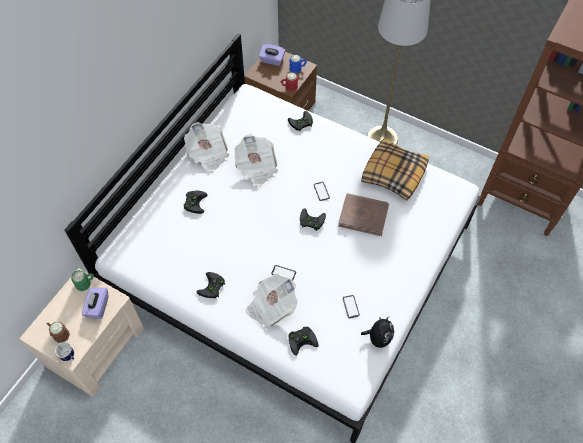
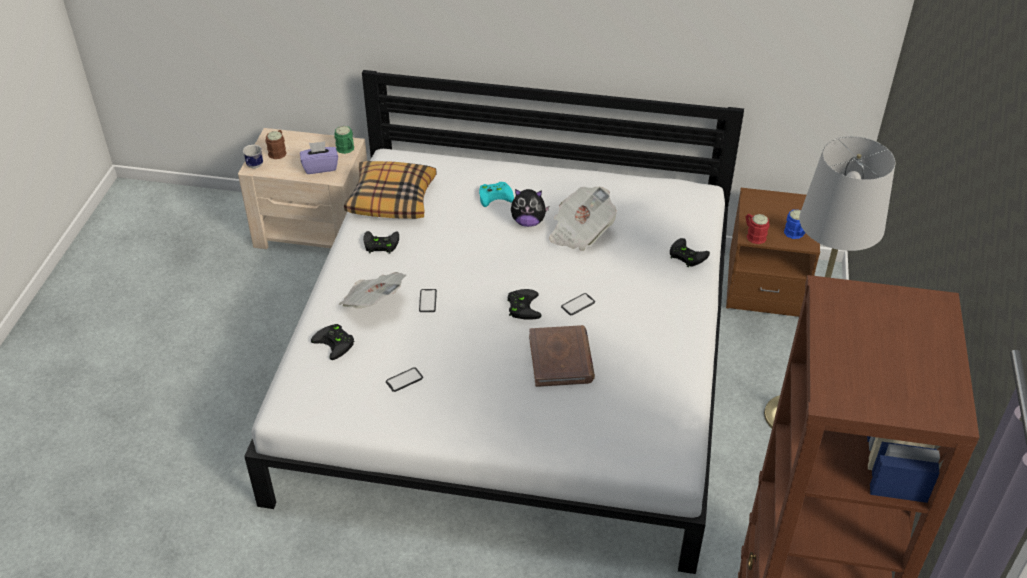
camera: 70 degrees right, 15 degrees down
(194, 202) = (496, 195): black game controller -> turquoise game controller
(208, 154) = (576, 185): newspaper -> none
(272, 60) = (790, 206): purple tissue box -> none
(378, 338) = (366, 420): plush toy -> plush toy (528, 222)
(393, 173) = (657, 376): pillow -> pillow (392, 198)

